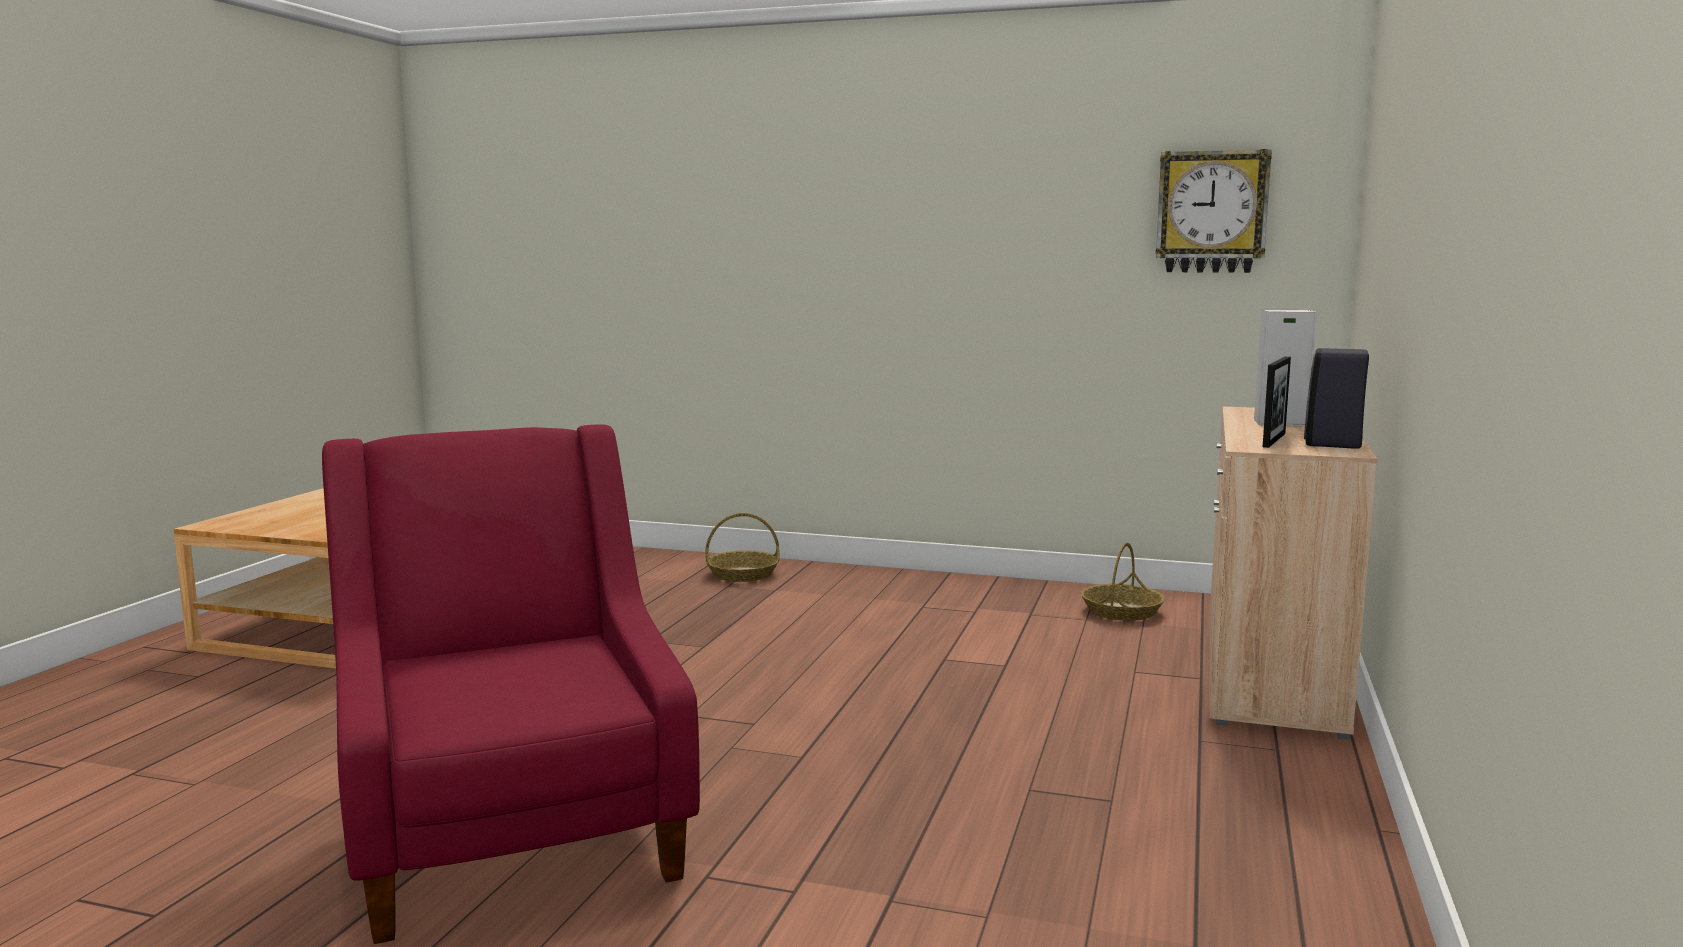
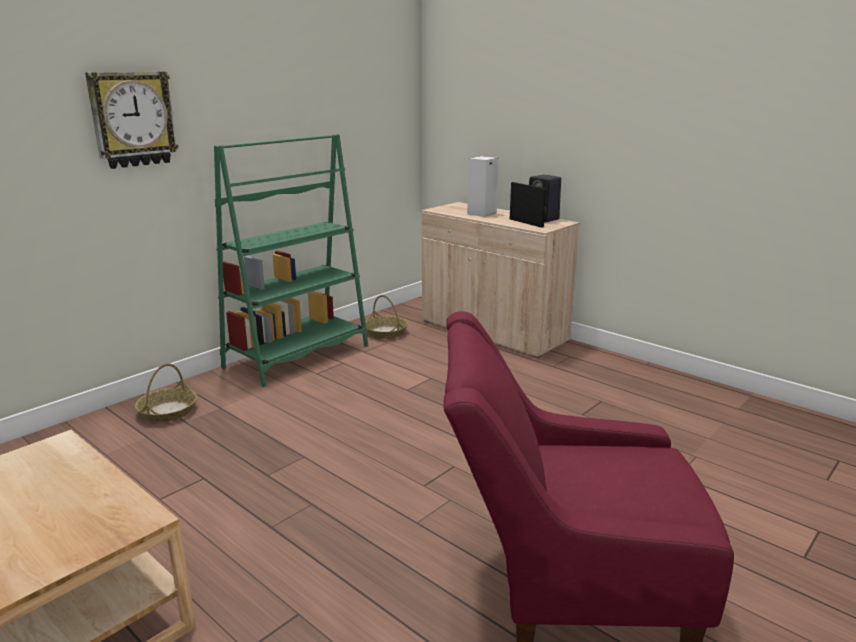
camera: 65 degrees left, 10 degrees up
(956, 588) = (298, 356): none -> green bookcase
(1212, 212) = (370, 101): wall clock -> wall clock (132, 119)

